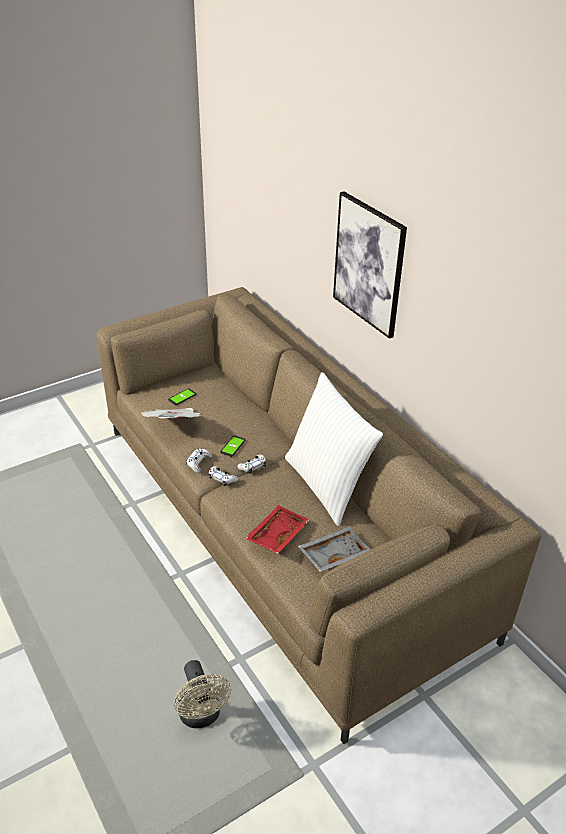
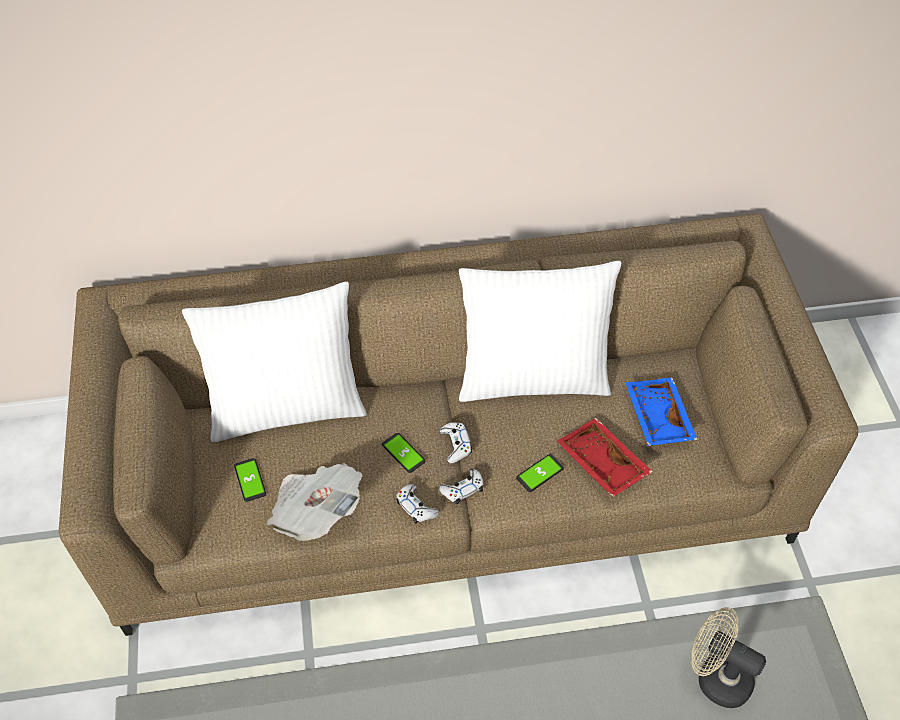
camera: 65 degrees left, 15 degrees up
(202, 716) = (715, 676): beige fan -> beige fan turned 150 degrees counterclockwise
(238, 395) = (287, 406): none -> white pillow
(252, 508) = (540, 473): none -> phone
(333, 554) = (656, 418): grey tray -> blue tray
(369, 264) = (398, 101): picture -> none

